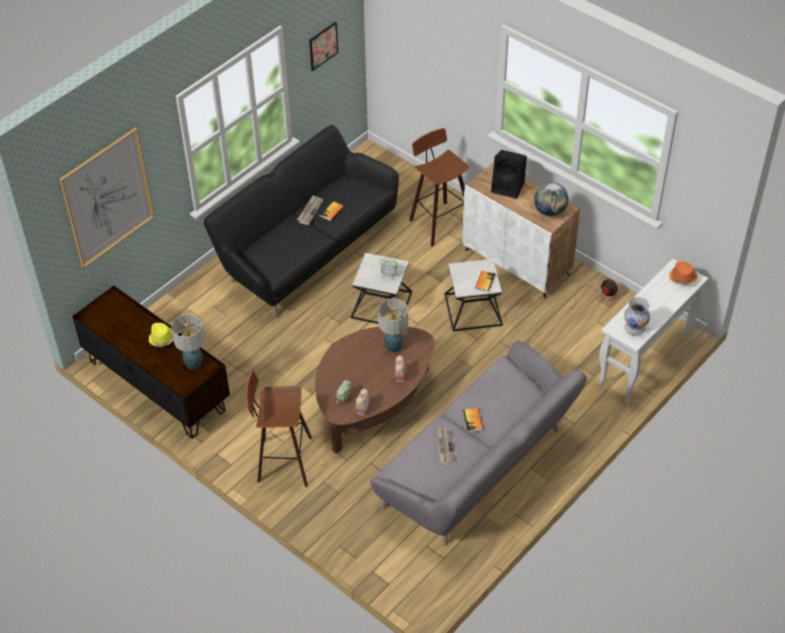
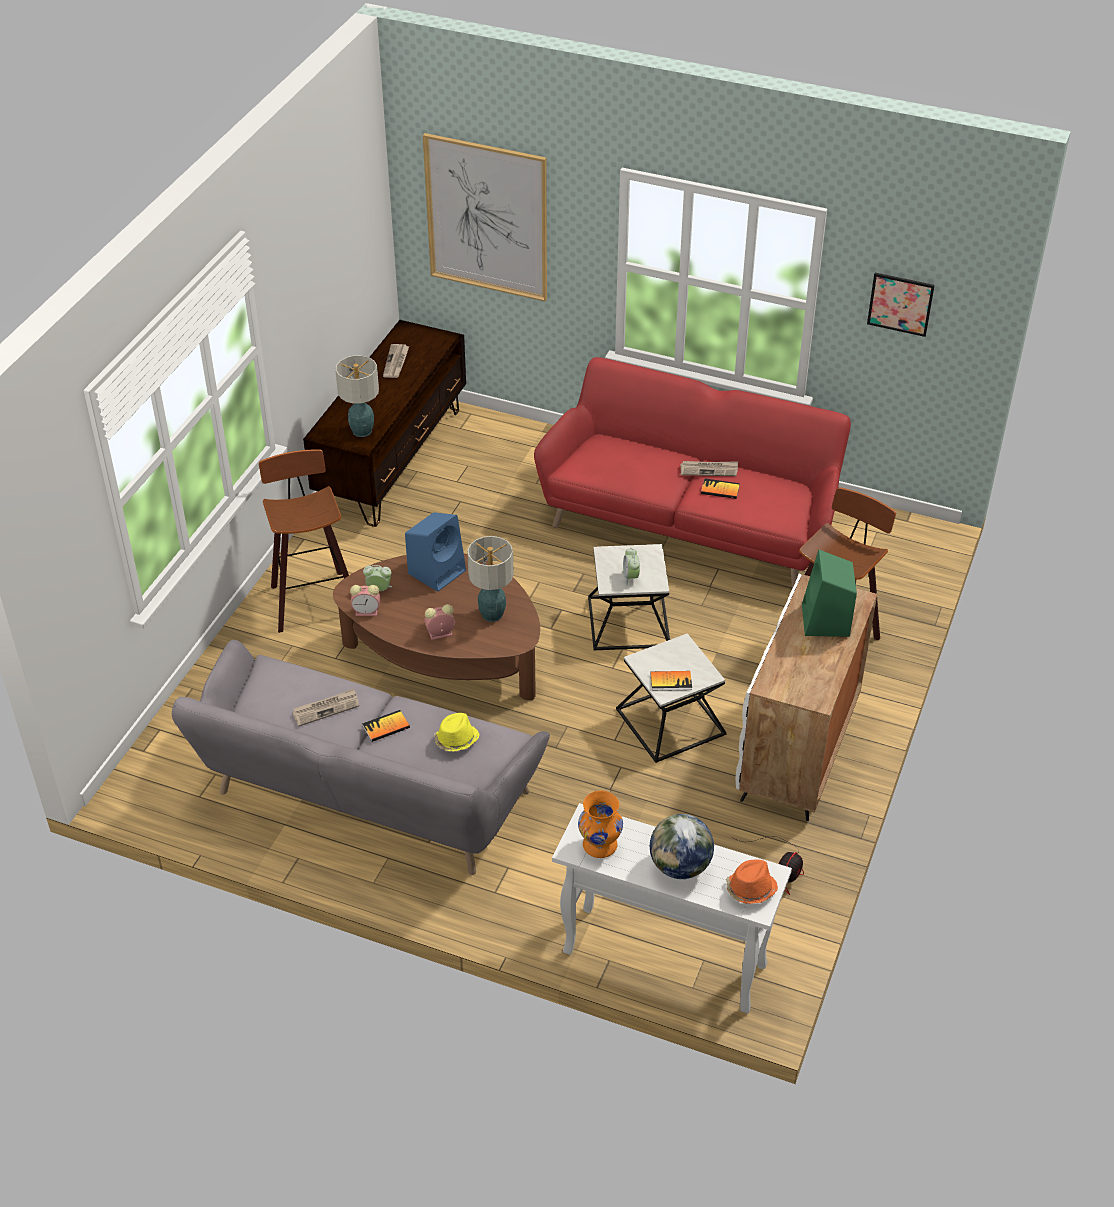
camera: 70 degrees right, 5 degrees down
(124, 329) = (396, 362): none -> newspaper
(162, 339) = (392, 395): yellow hat -> yellow hat (456, 740)
(306, 250) = (691, 522): black sofa -> red sofa
(340, 364) = (437, 571): none -> blue speaker
(509, 187) = (826, 621): black speaker -> green speaker
(550, 211) = (799, 680): globe -> globe (680, 867)
(634, 329) = (599, 845): white vase -> orange vase

